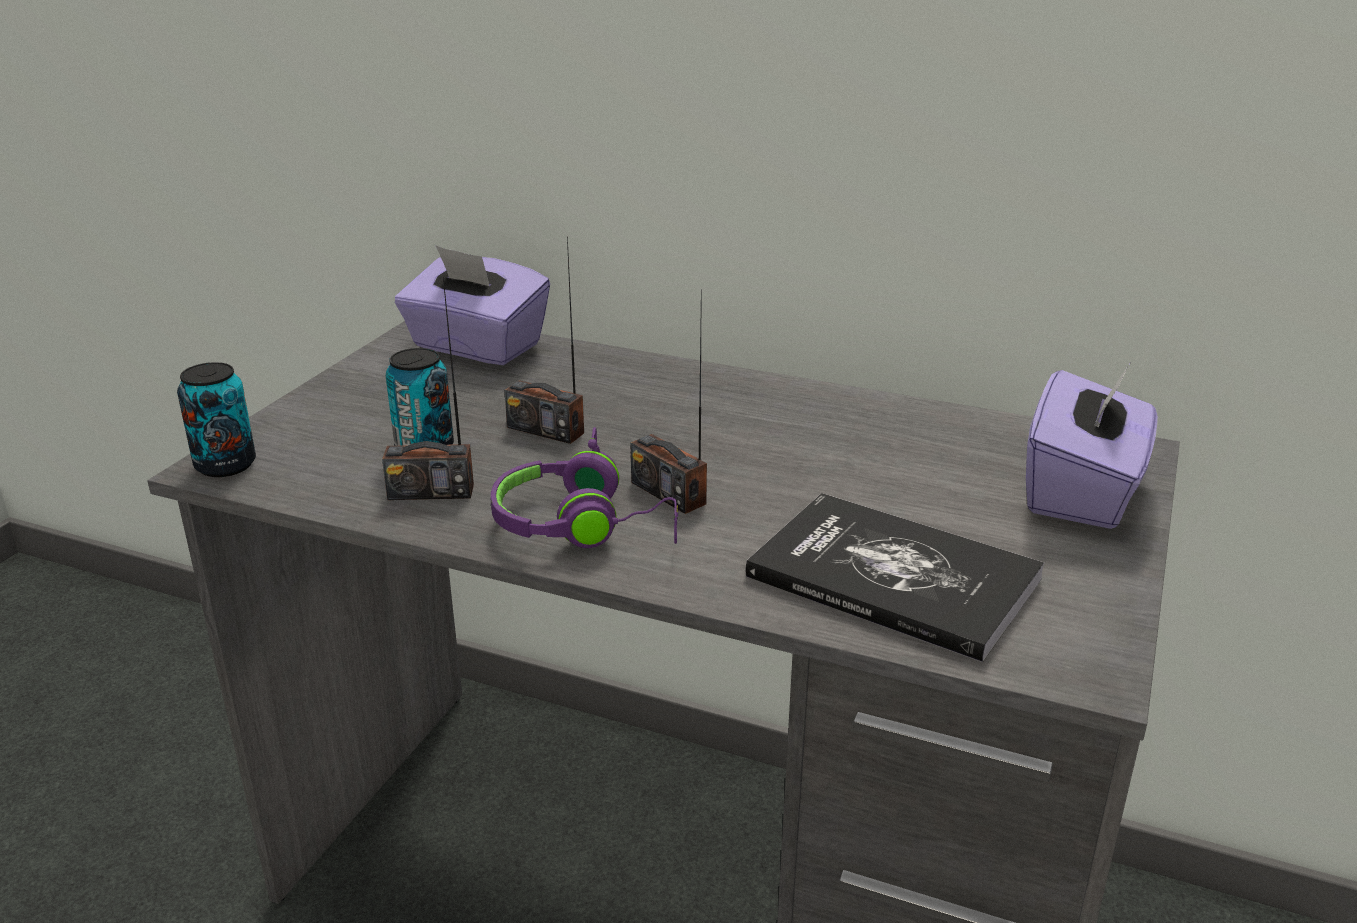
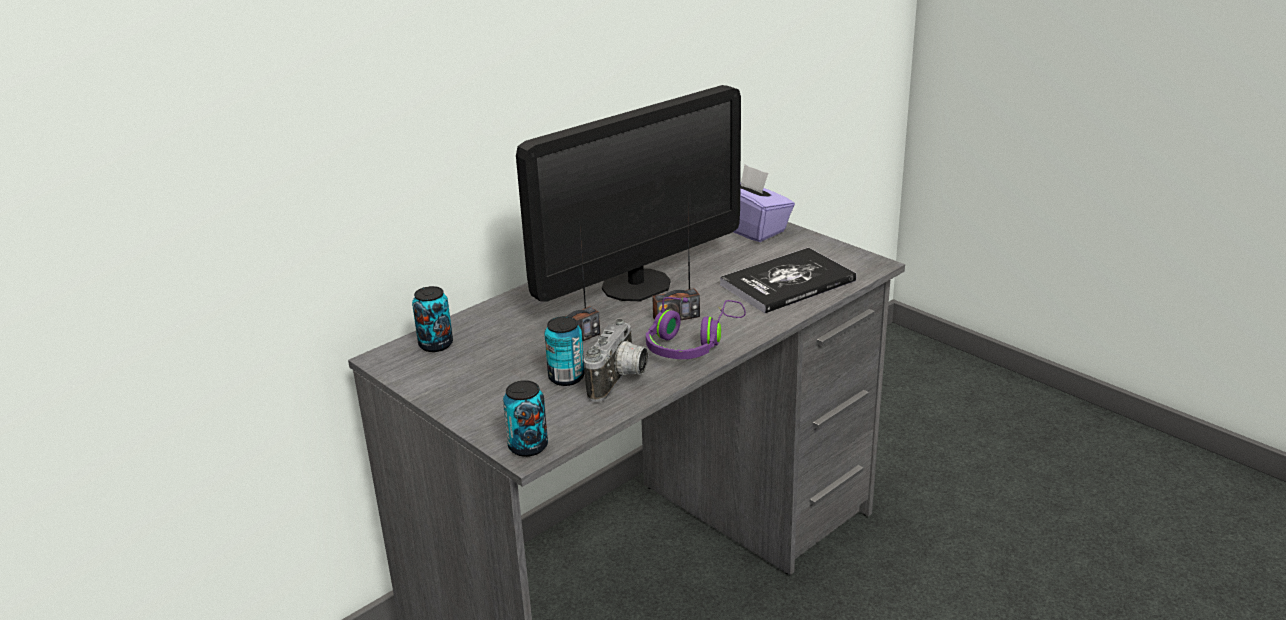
camera: 65 degrees left, 0 degrees up
(431, 491) = (621, 381): radio -> camera
(476, 347) = (436, 344): purple tissue box -> can
(752, 436) = (636, 285): none -> monitor

